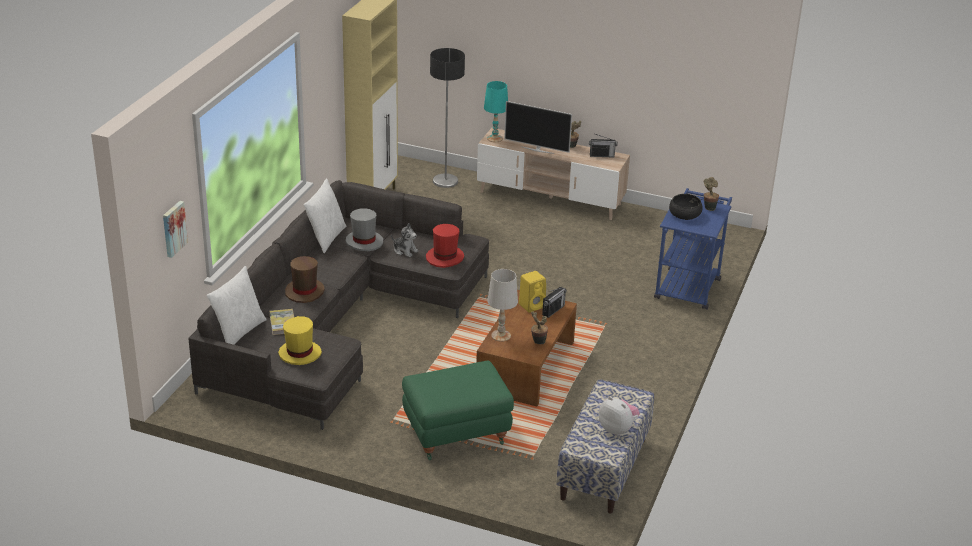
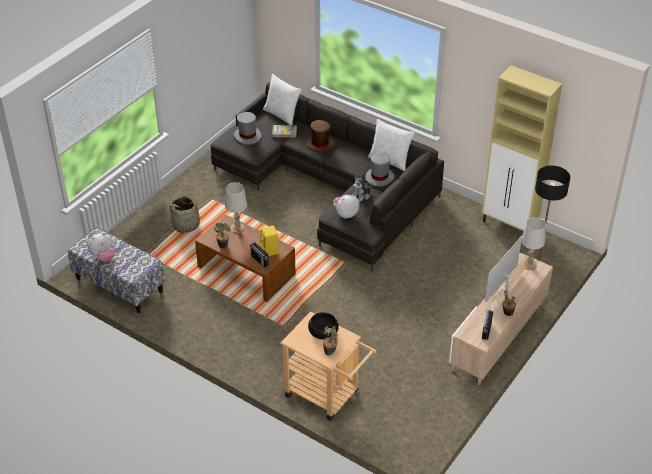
camera: 105 degrees right, 10 degrees up
(173, 228) = (287, 29): picture -> none
(299, 354) = (247, 136): yellow hat -> grey hat
(445, 257) = (345, 214): red hat -> plush toy
(456, 432) = (186, 225): green ottoman -> basket
(495, 138) = (529, 265): turquoise table lamp -> white table lamp
(689, 285) = (327, 395): blue cart -> beige cart

